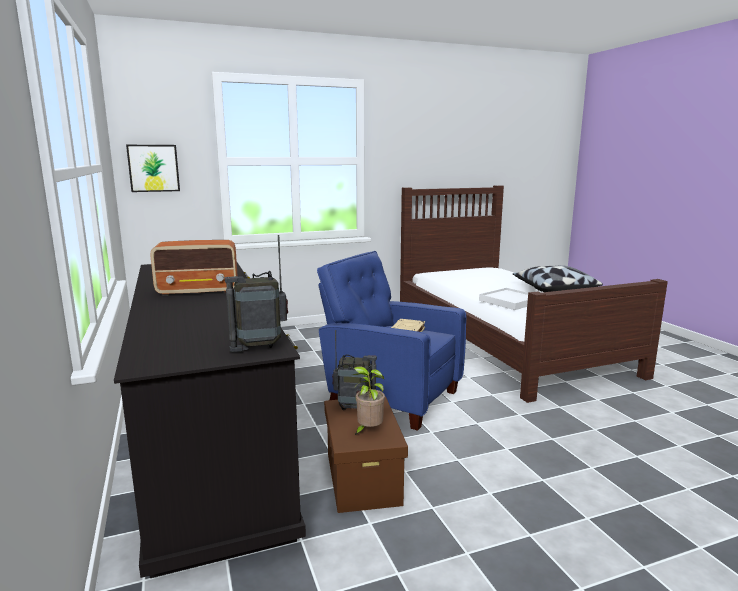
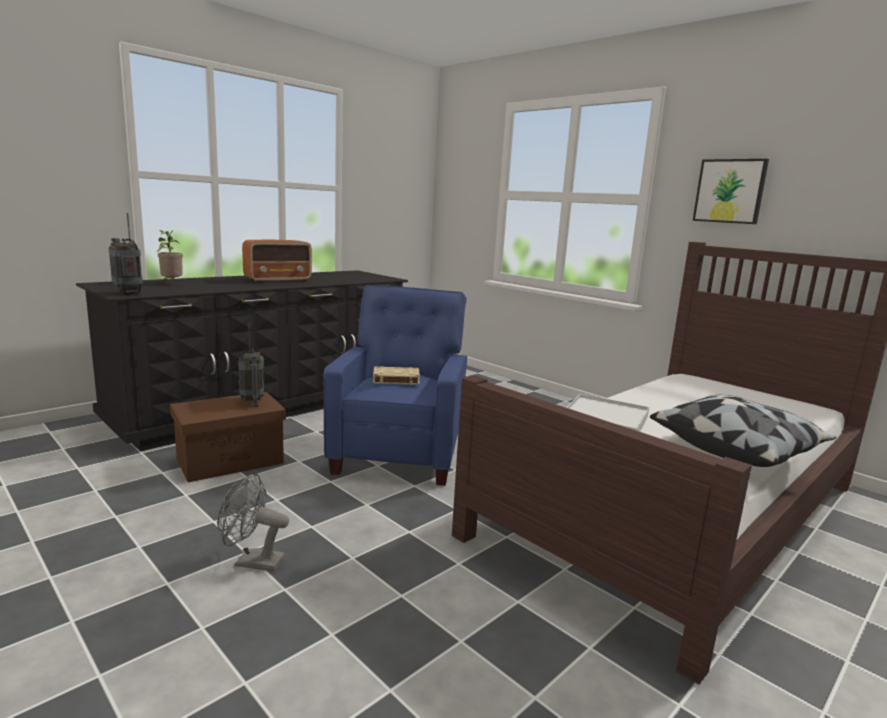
camera: 65 degrees right, 0 degrees up
(153, 168) = (455, 199): picture -> picture (730, 191)
(199, 291) = (278, 280): radio -> radio turned 90 degrees counterclockwise
(368, 431) = (208, 409): potted plant -> potted plant (171, 283)
(557, 477) = (252, 562): none -> grey fan

